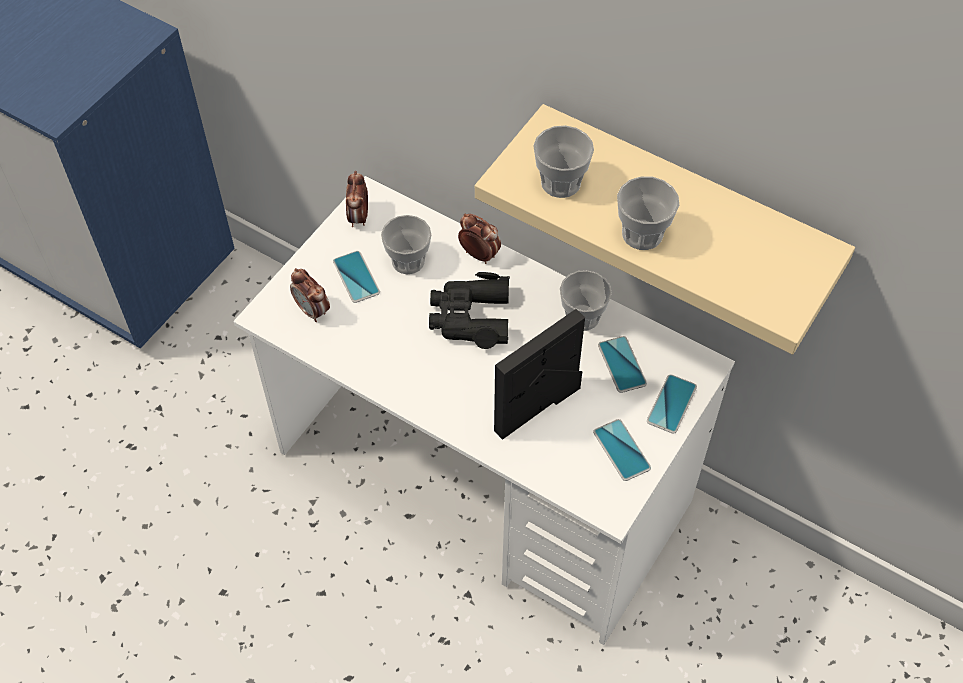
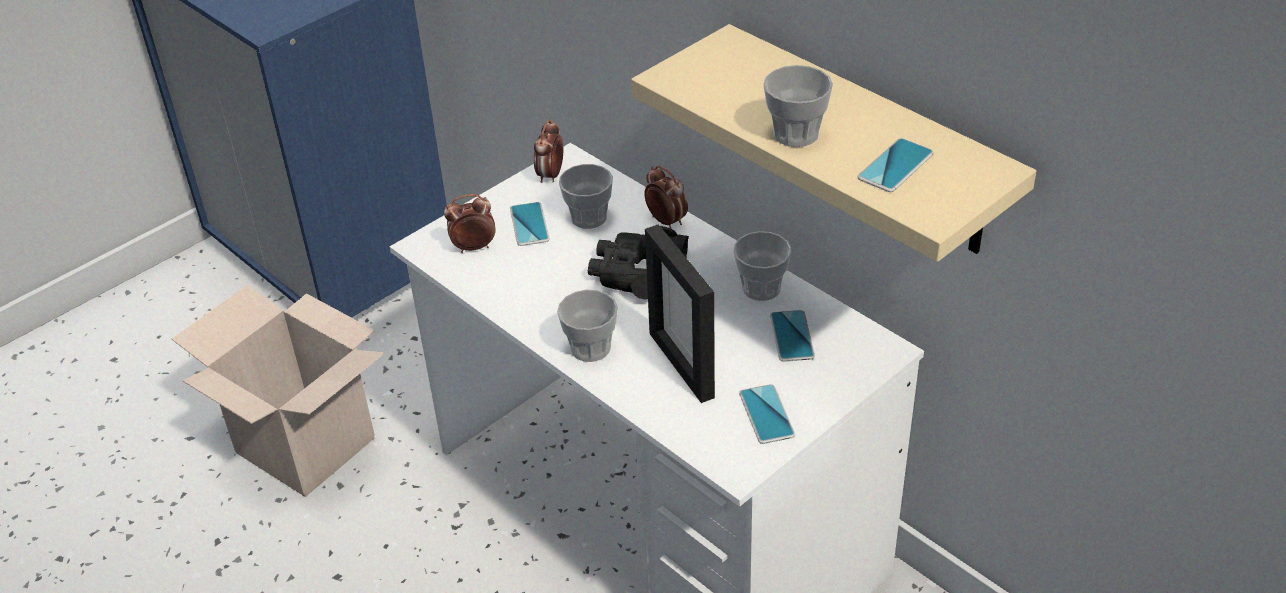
camera: 15 degrees right, 15 degrees down
(152, 466) = (305, 445): none -> cardboard box
(312, 311) = (473, 247): alarm clock -> alarm clock turned 105 degrees clockwise
(537, 409) = (683, 364): picture frame -> picture frame turned 90 degrees counterclockwise
(560, 182) = (723, 85): cup -> cup (590, 348)
(671, 404) = (837, 380): phone -> phone (895, 166)

